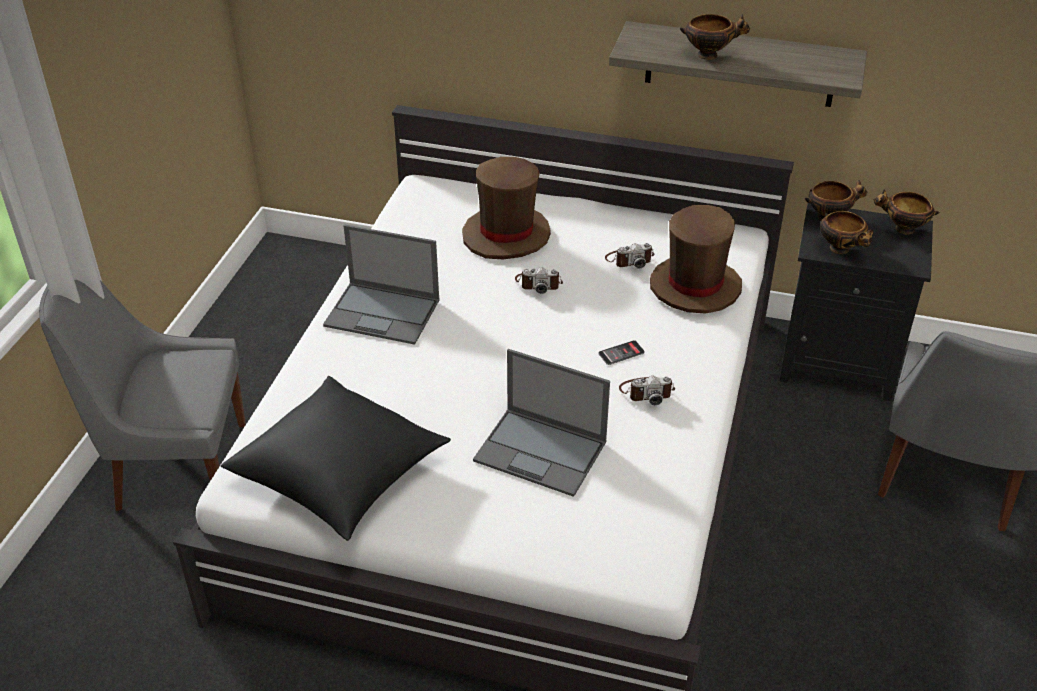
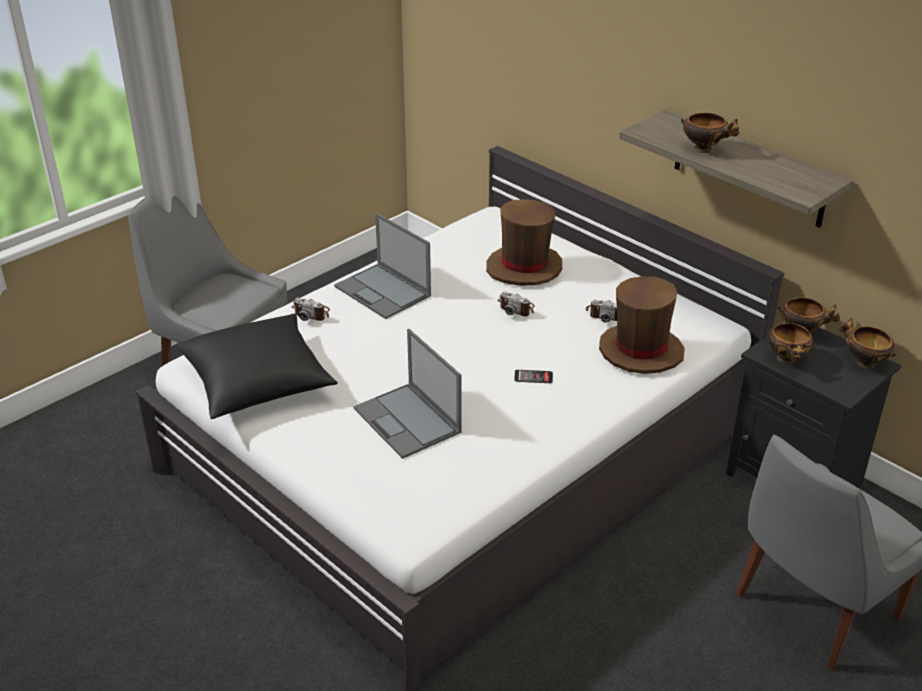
camera: 30 degrees right, 5 degrees down
(646, 392) = (527, 410): camera -> camera (312, 313)

